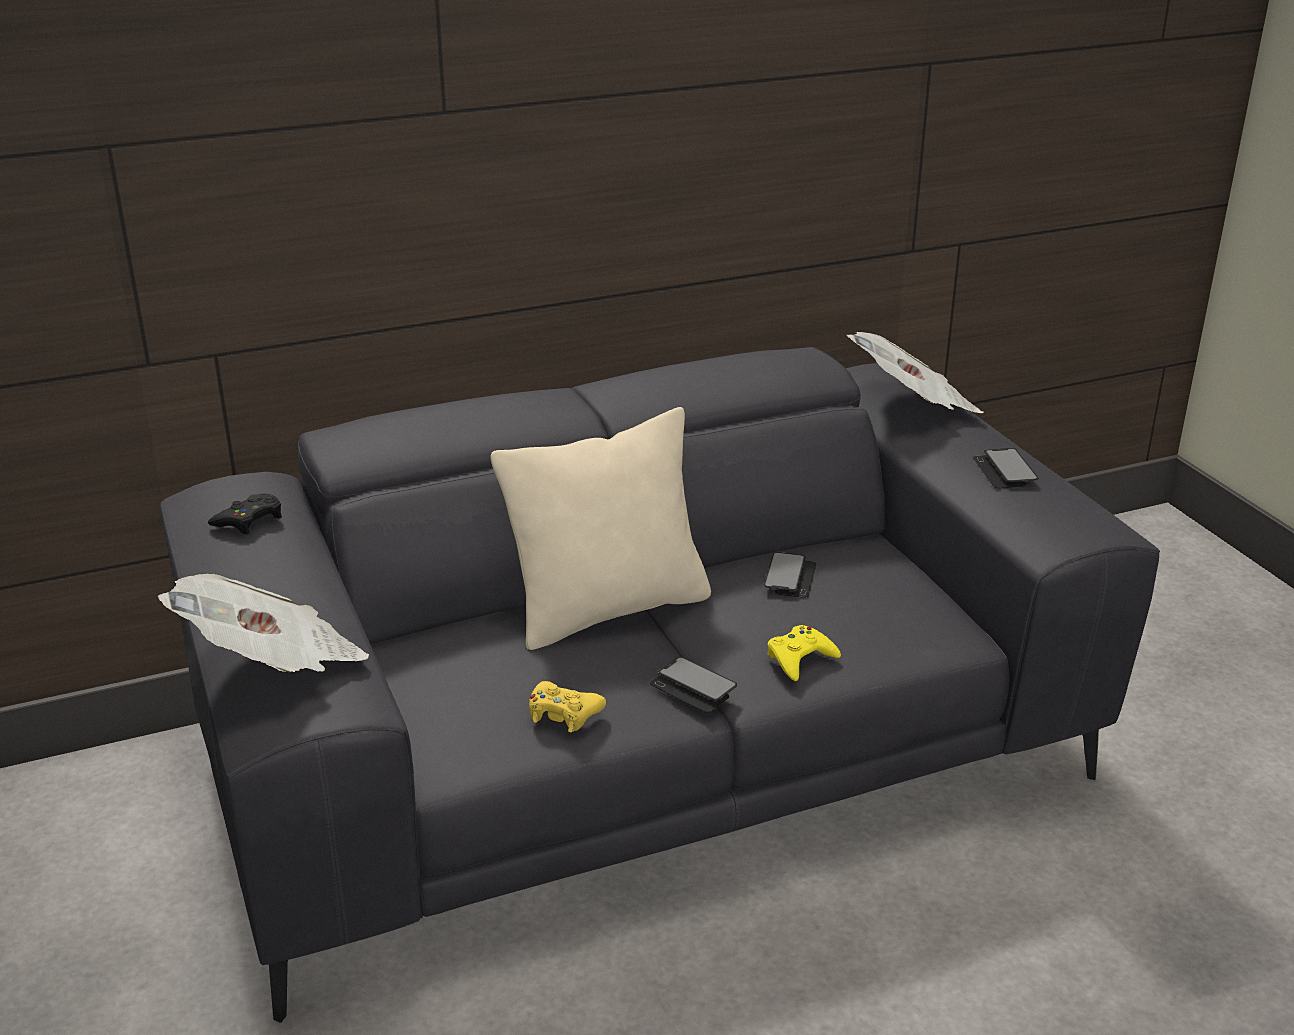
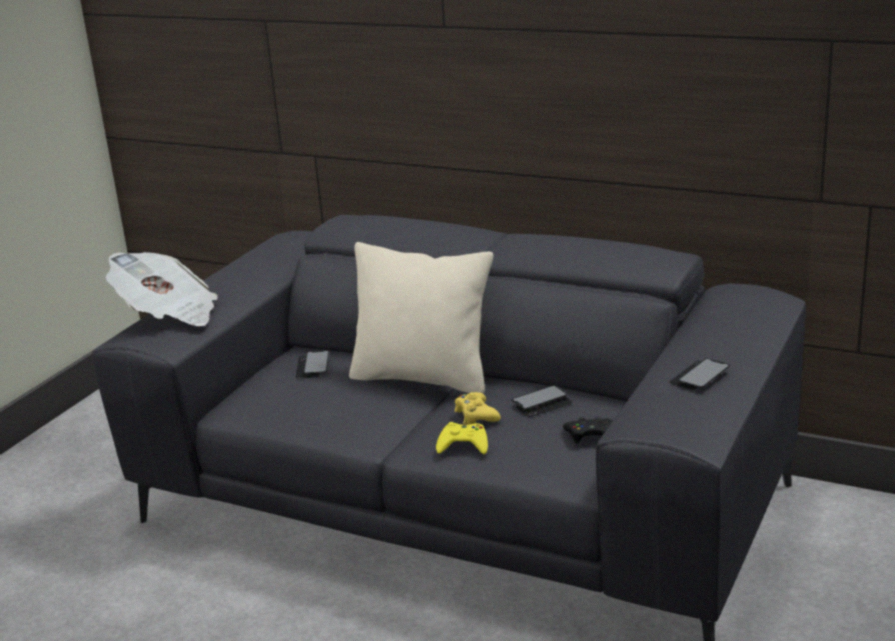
camera: 50 degrees right, 5 degrees down
(249, 520) = (276, 252): black game controller -> black game controller (590, 434)
(563, 714) = (306, 412): yellow game controller -> yellow game controller (476, 415)
(693, 687) = (387, 431): phone -> phone (313, 366)
(912, 406) = (729, 319): newspaper -> none

